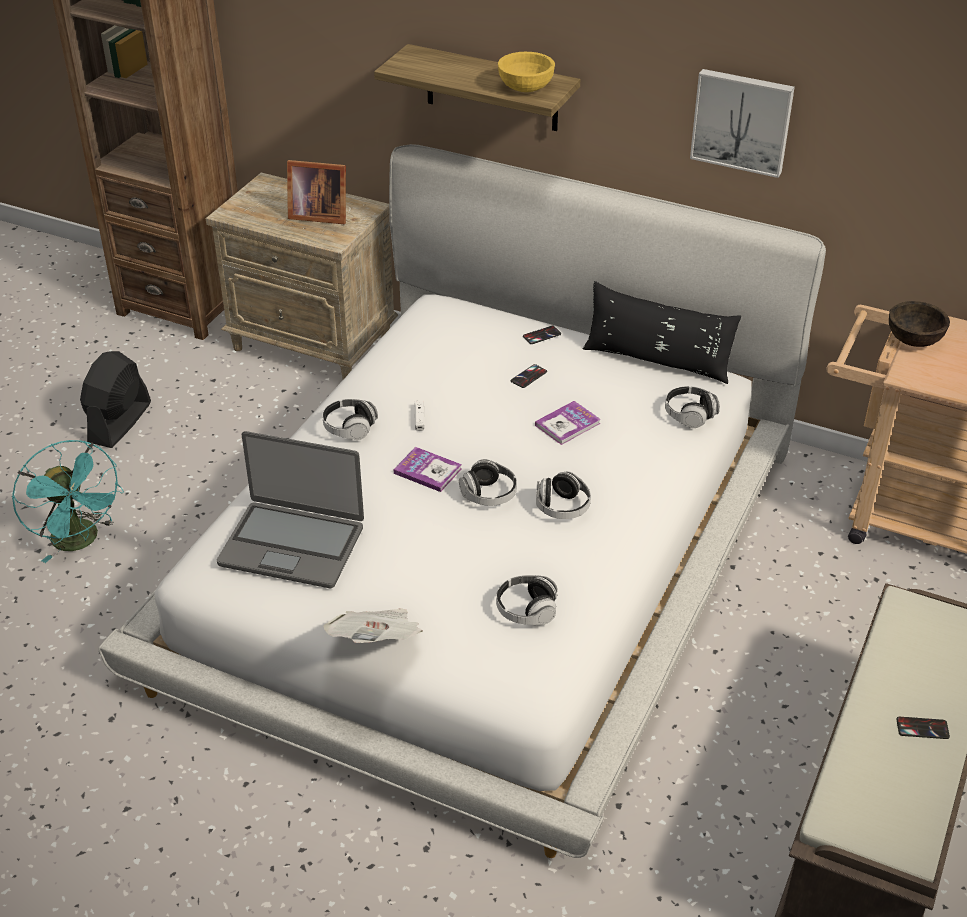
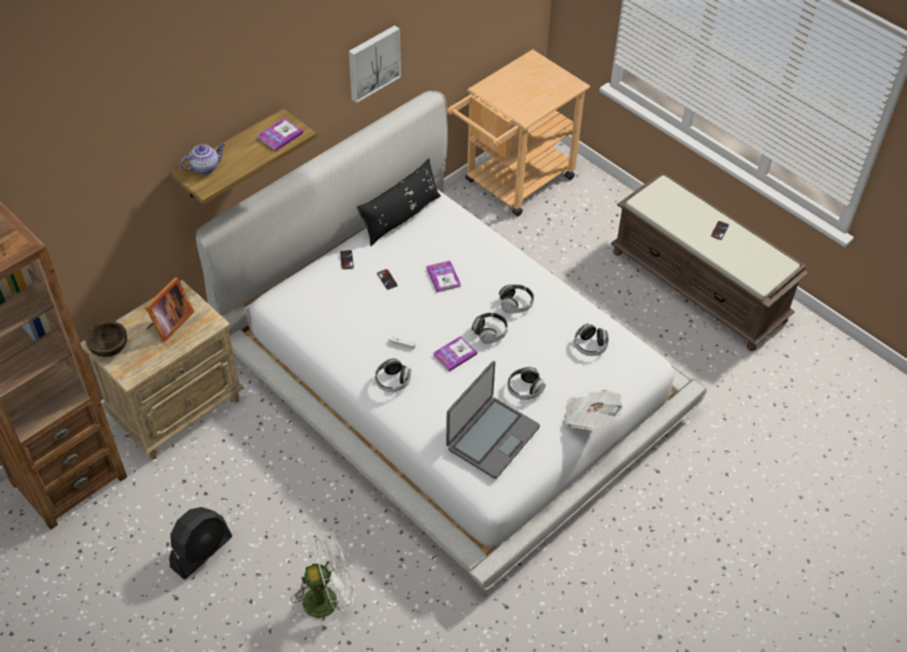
camera: 70 degrees left, 10 degrees up
(81, 541) = (328, 598): turquoise fan -> white fan
(119, 423) = (202, 552): black fan -> black fan turned 90 degrees counterclockwise
(430, 59) = (205, 167): none -> teapot
(525, 88) = (280, 135): yellow bowl -> book
(689, 415) = (461, 222): headphones -> headphones (524, 389)
(914, 340) = (497, 101): brown bowl -> brown bowl (110, 348)

